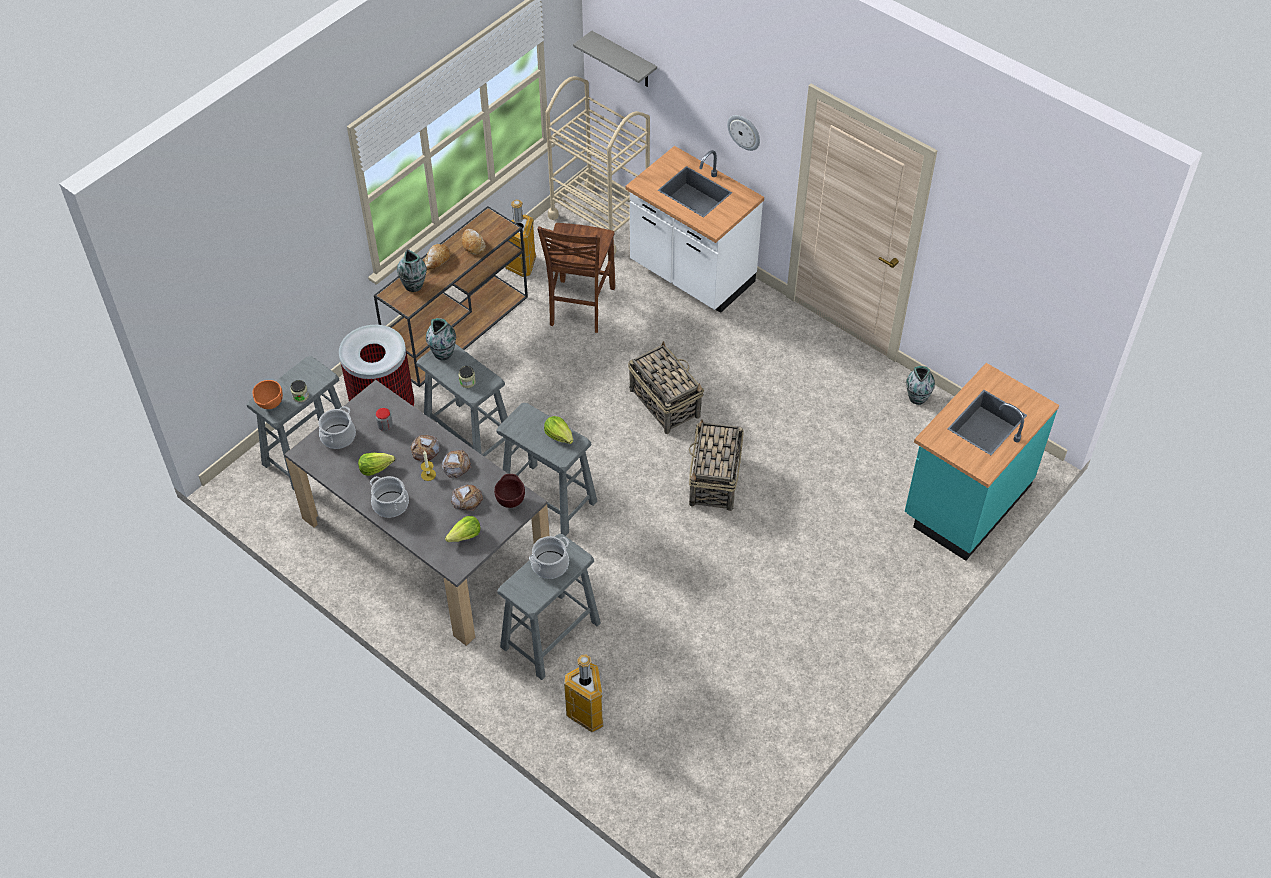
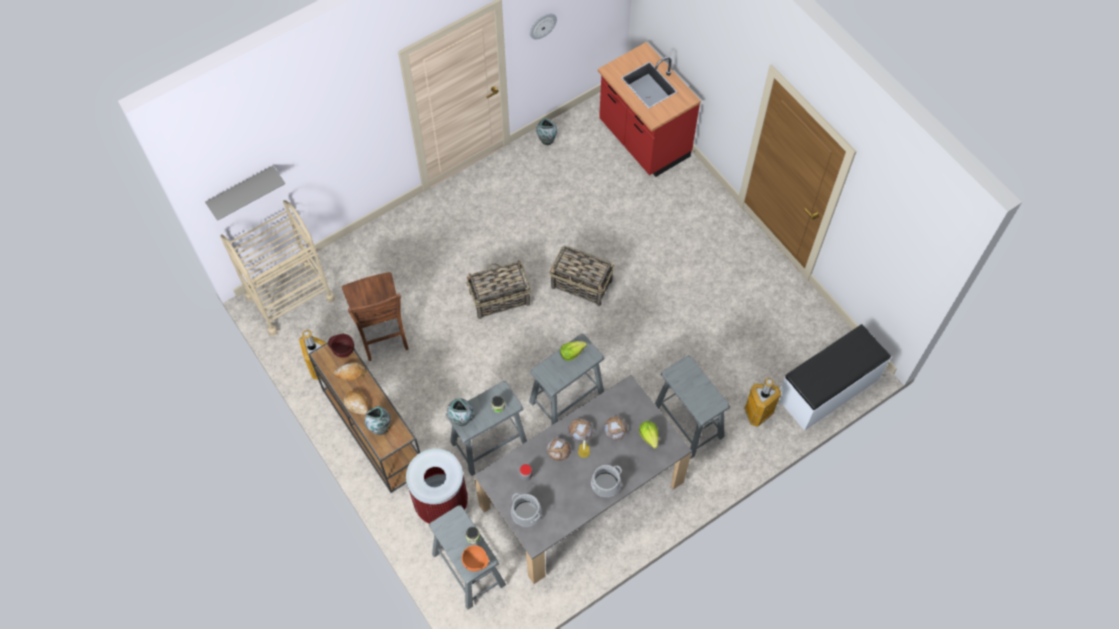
camera: 75 degrees left, 10 degrees up
(375, 468) = (566, 489): lettuce -> none
(511, 500) = (624, 398): brown bowl -> brown bowl (343, 351)
(550, 565) = (689, 384): cooking pot -> none
(580, 307) = (382, 334): brown chair -> brown chair turned 45 degrees clockwise
(650, 796) = (828, 389): none -> white bench
(691, 275) = (378, 248): white counter -> none
(744, 132) = (359, 131): wall clock -> wall clock (542, 25)
(965, 501) = (643, 141): turquoise counter -> red counter

